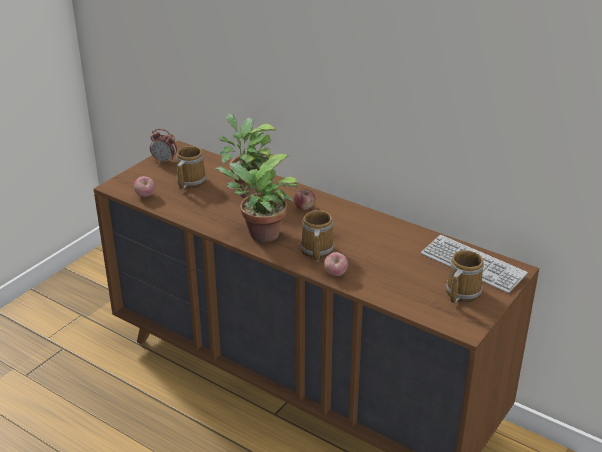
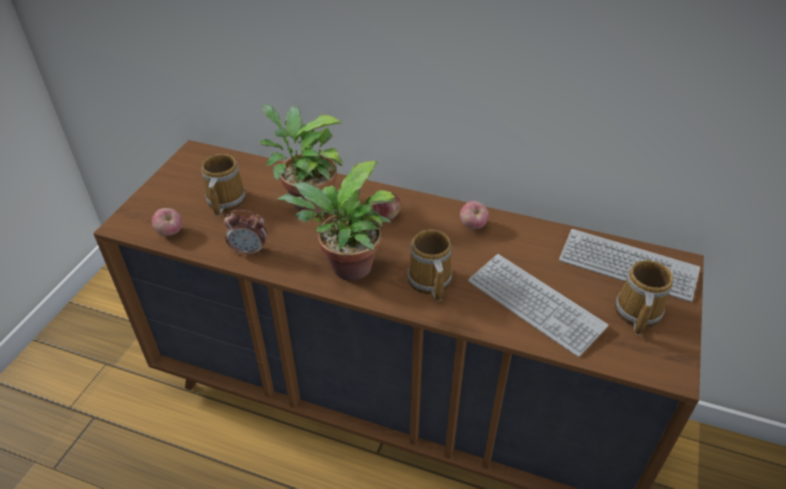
camera: 15 degrees left, 10 degrees up
(164, 161) = (181, 174): alarm clock -> alarm clock (249, 251)
(335, 274) = (469, 315): apple -> apple (473, 226)
(387, 276) = (535, 304): none -> keyboard

